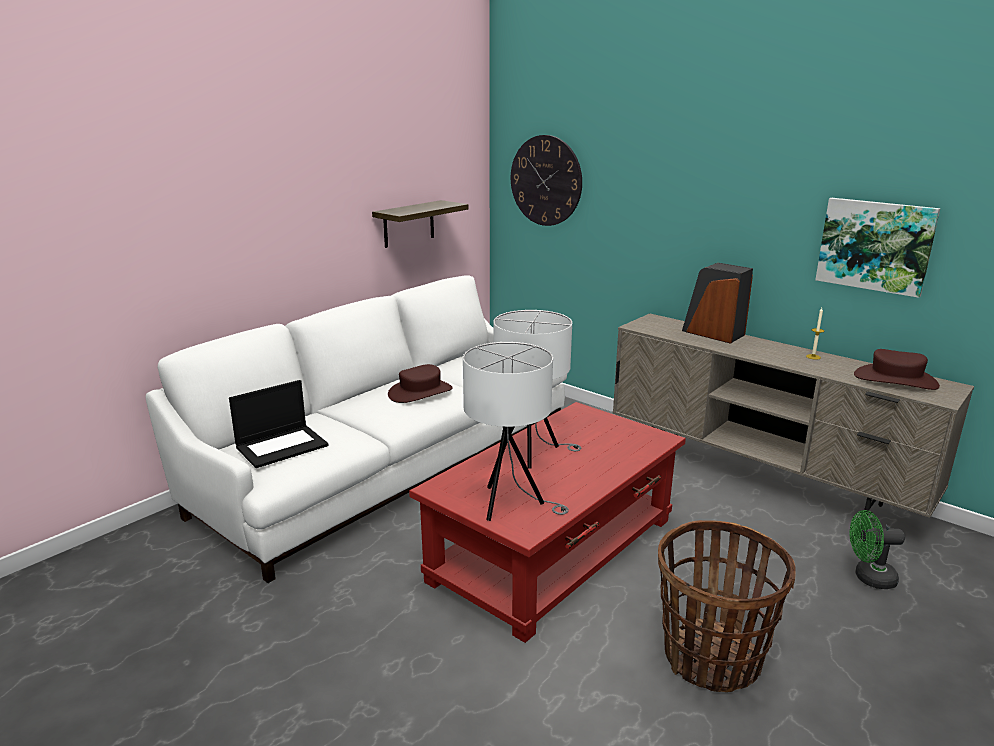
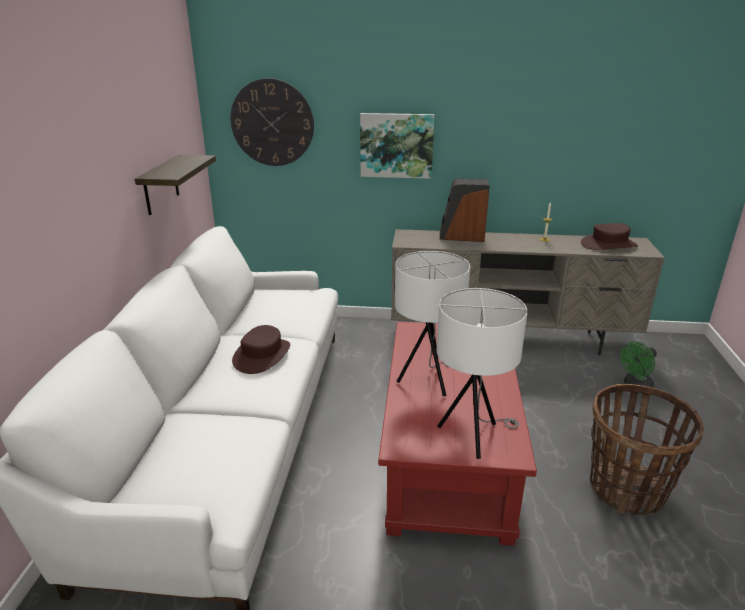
camera: 35 degrees left, 5 degrees up
(282, 446) = (195, 466): laptop -> none
(875, 245) = (576, 149): picture -> picture (396, 145)

